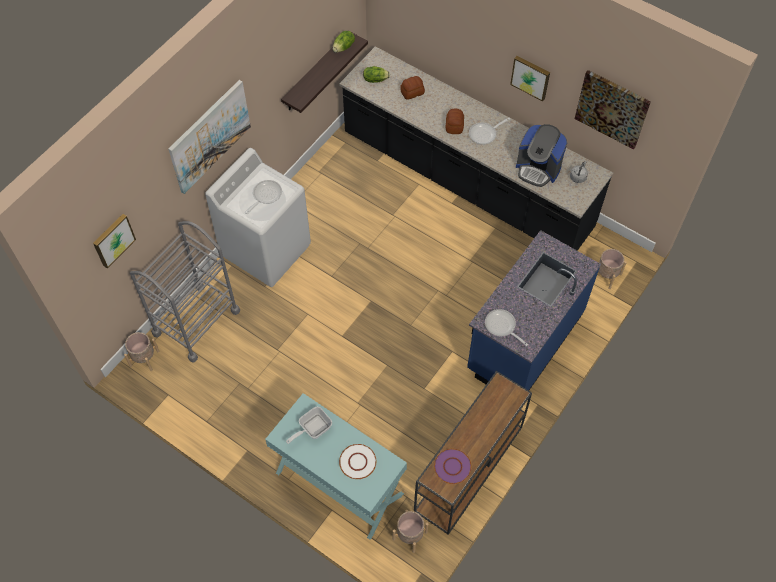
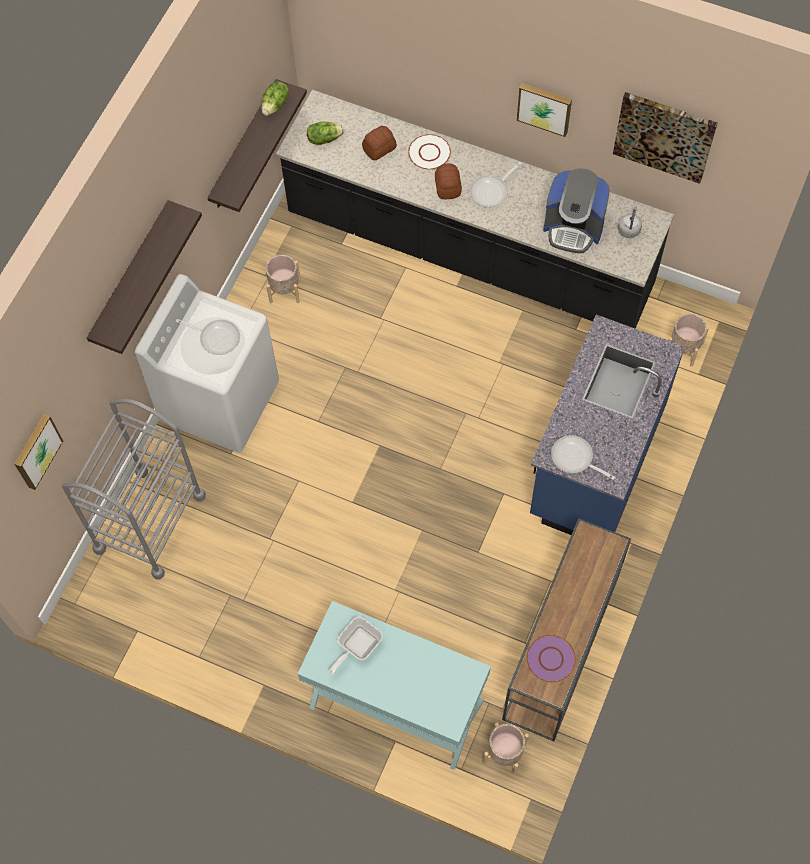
camera: 10 degrees left, 5 degrees up
(144, 358) = (92, 588): beige planter -> beige planter (285, 290)
(209, 136) = (131, 277): picture -> shelf
(265, 195) = (216, 337): frying pan -> frying pan turned 90 degrees clockwise
(357, 461) = (426, 678): white plate -> white plate (429, 152)

